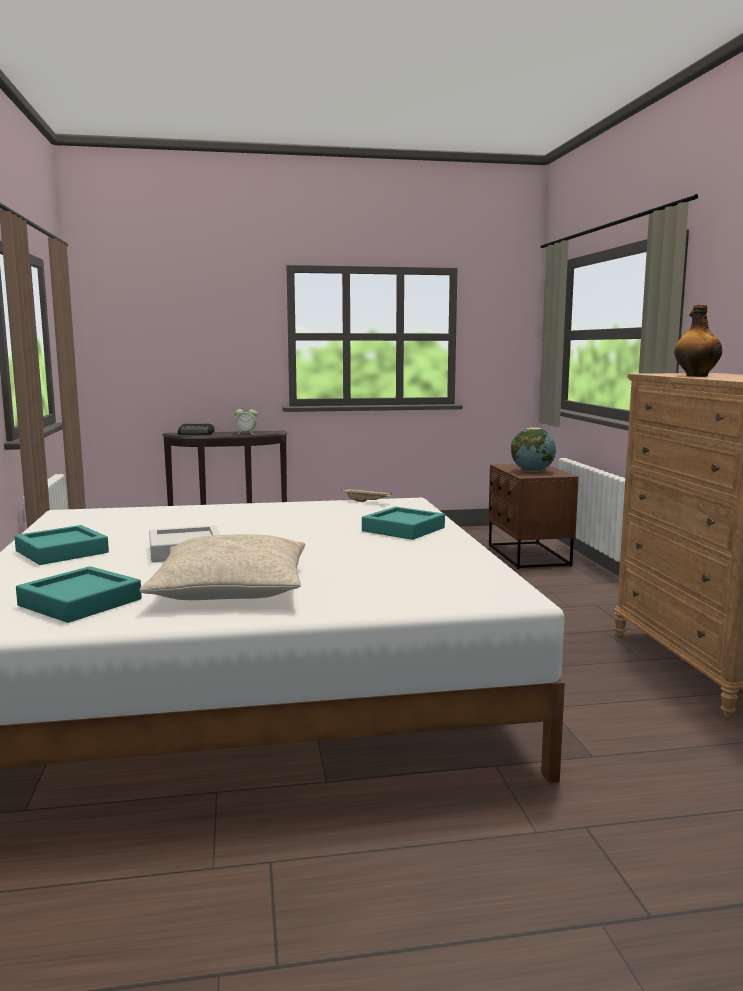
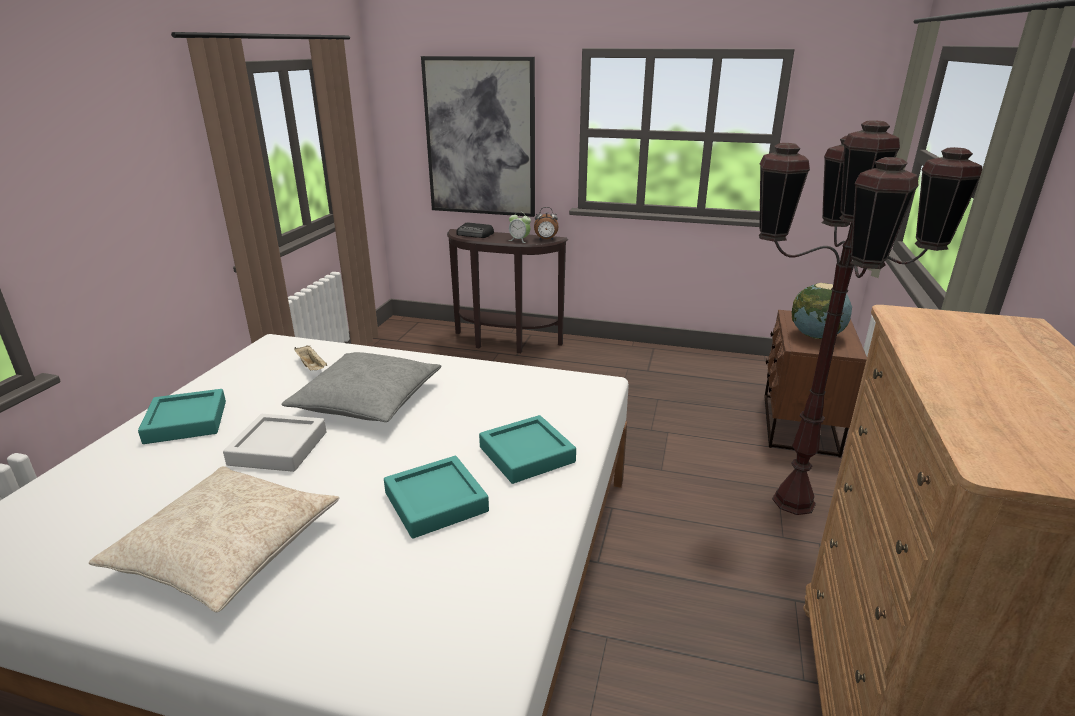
camera: 25 degrees right, 15 degrees up
(80, 602) = (84, 536): turquoise tray -> turquoise tray (436, 502)
(189, 345) = (480, 138): none -> picture
(225, 525) = (367, 400): none -> grey pillow
(270, 432) = (546, 240): none -> alarm clock
(367, 502) = (553, 377): beige tray -> beige tray (312, 367)
(560, 590) = (793, 502): none -> brown floor lamp
(695, 376) = (946, 364): bottle -> none

